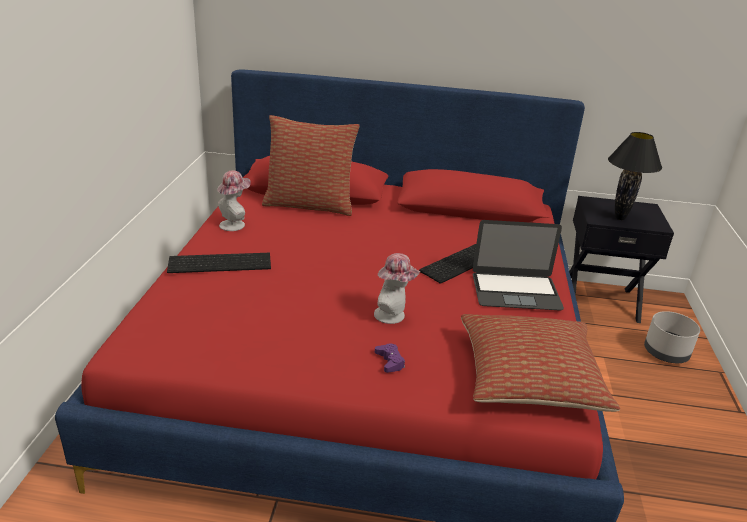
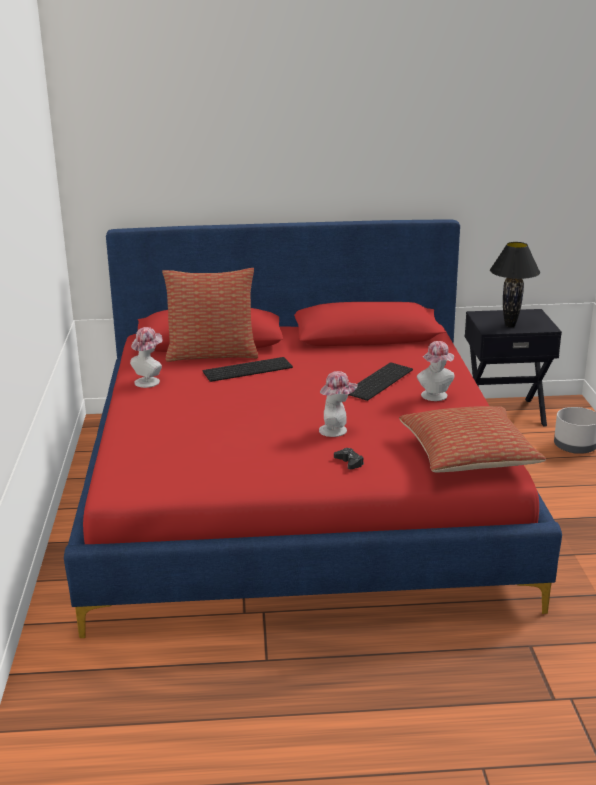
camera: 10 degrees left, 5 degrees down
(221, 262) = (157, 413): keyboard -> keyboard (248, 369)
(390, 361) = (349, 462): purple game controller -> black game controller
(515, 291) = (435, 397): laptop -> hat

